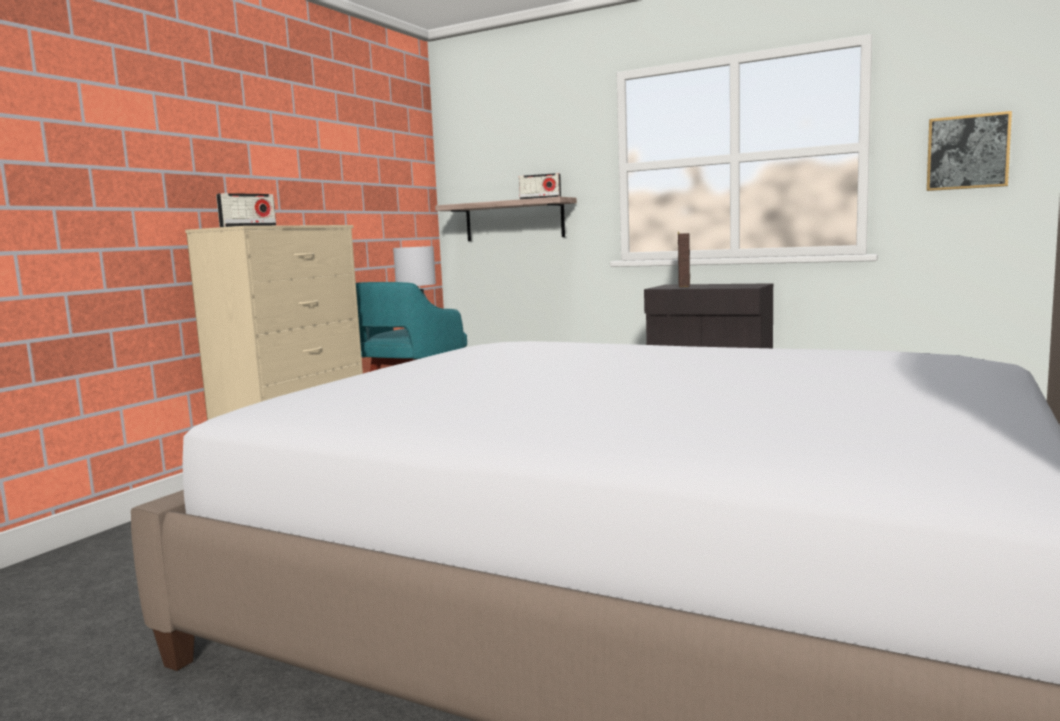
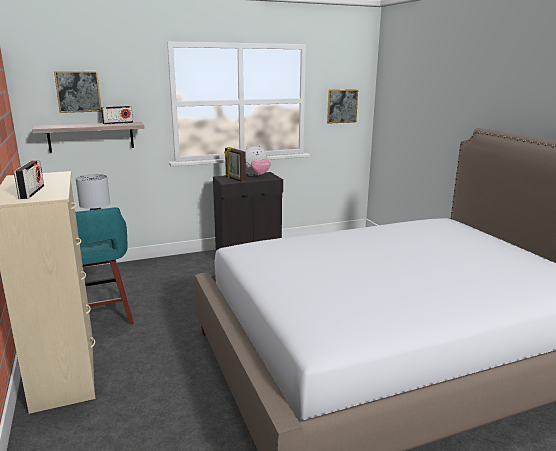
camera: 50 degrees left, 10 degrees up
(503, 158) = (78, 91): none -> picture
(729, 285) = (256, 176): none -> plush toy

